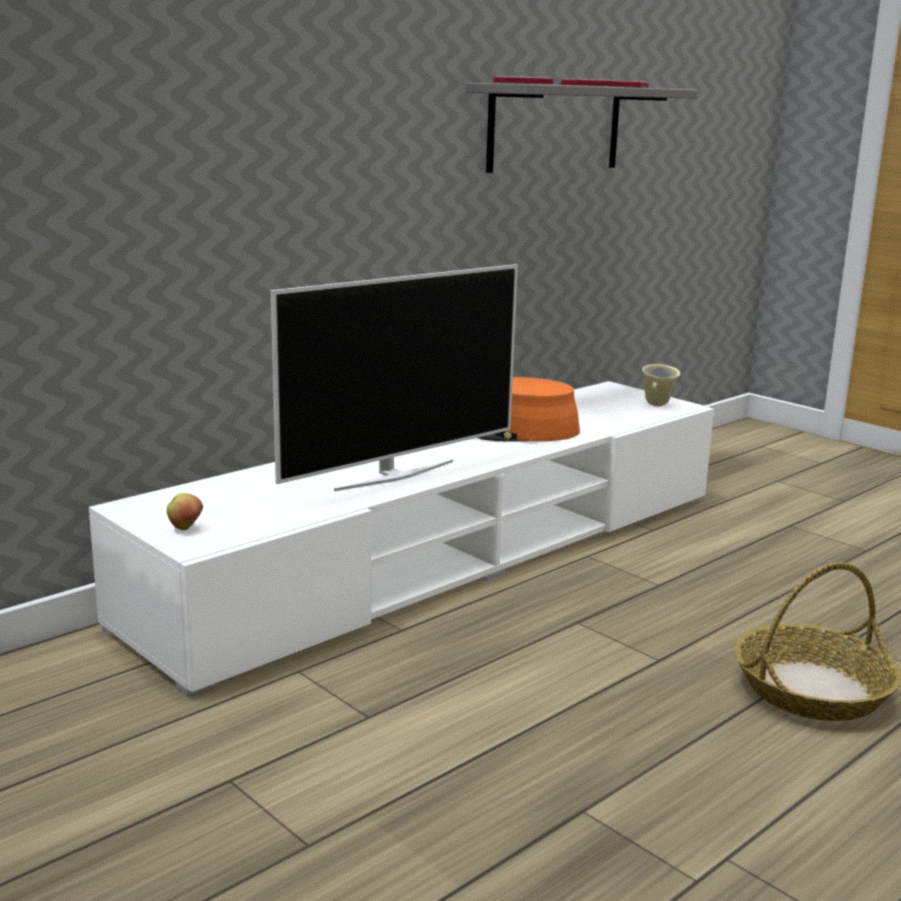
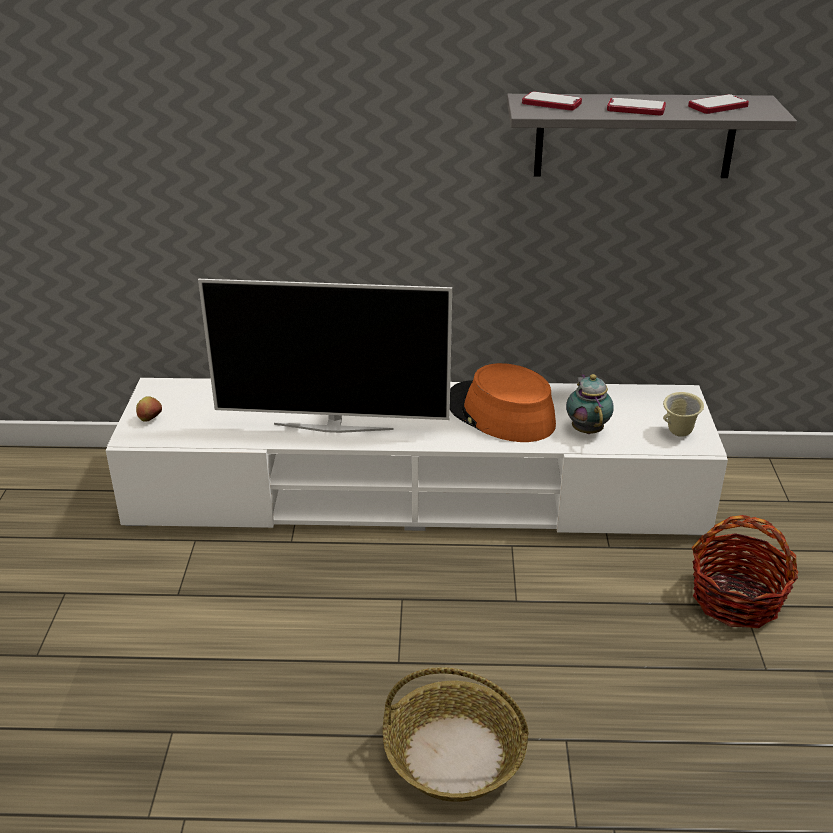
camera: 45 degrees right, 15 degrees up
(595, 419) = (586, 429): none -> teapot
(781, 524) = (736, 600): none -> basket

